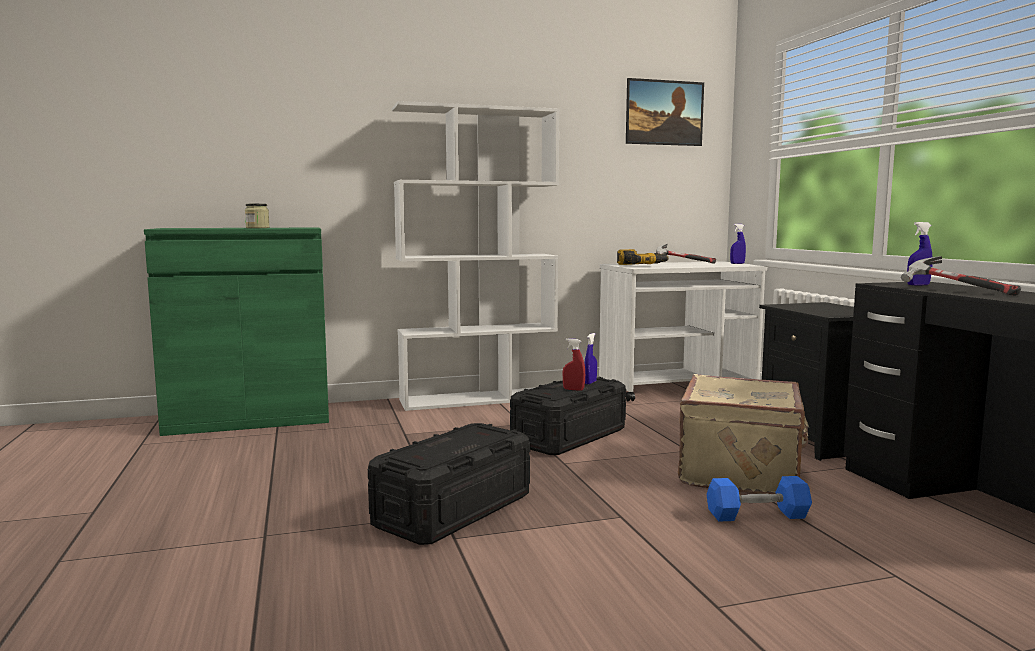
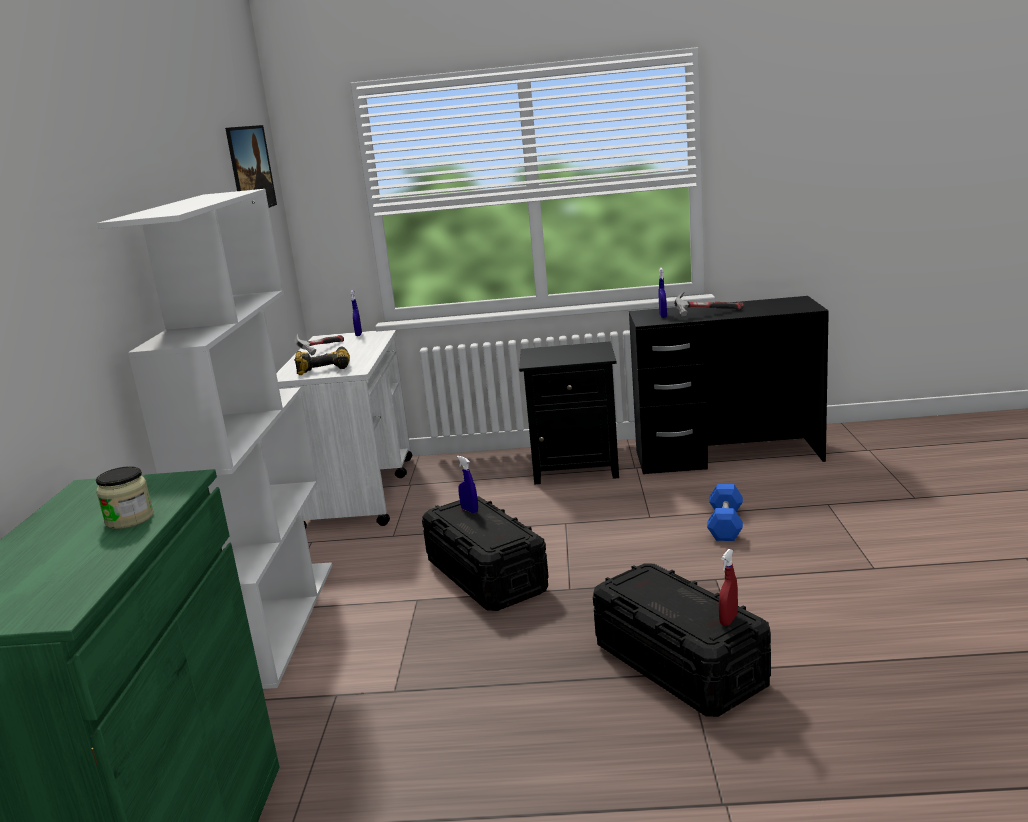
camera: 70 degrees left, 10 degrees up
(573, 389) = (494, 522): red spray bottle -> red spray bottle (728, 620)
(741, 471) = (631, 511): beige suitcase -> none

